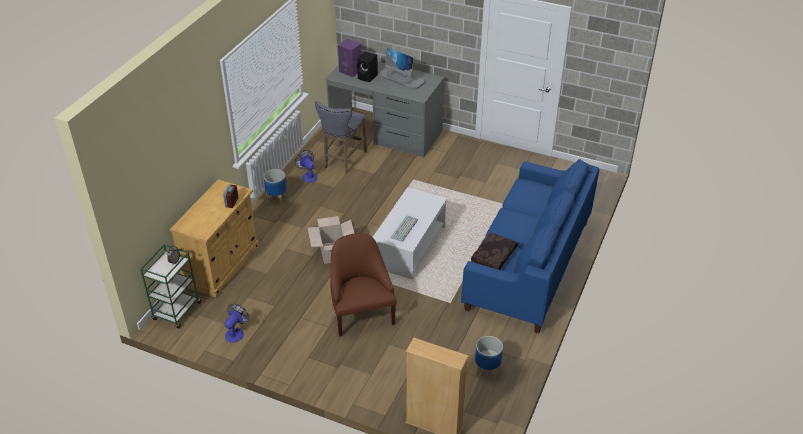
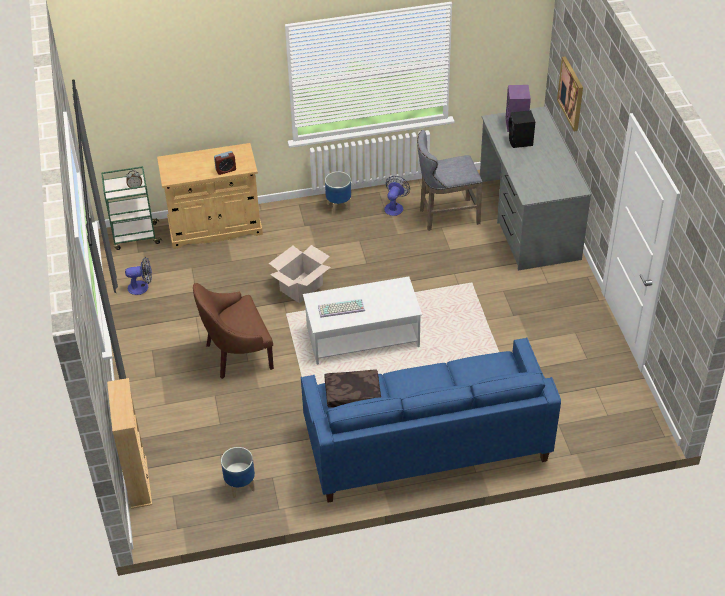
camera: 55 degrees right, 5 degrees up
(361, 313) = (237, 354): brown armchair -> brown armchair turned 150 degrees counterclockwise
(384, 25) = (571, 93): none -> picture
(402, 78) = (547, 166): monitor -> none

